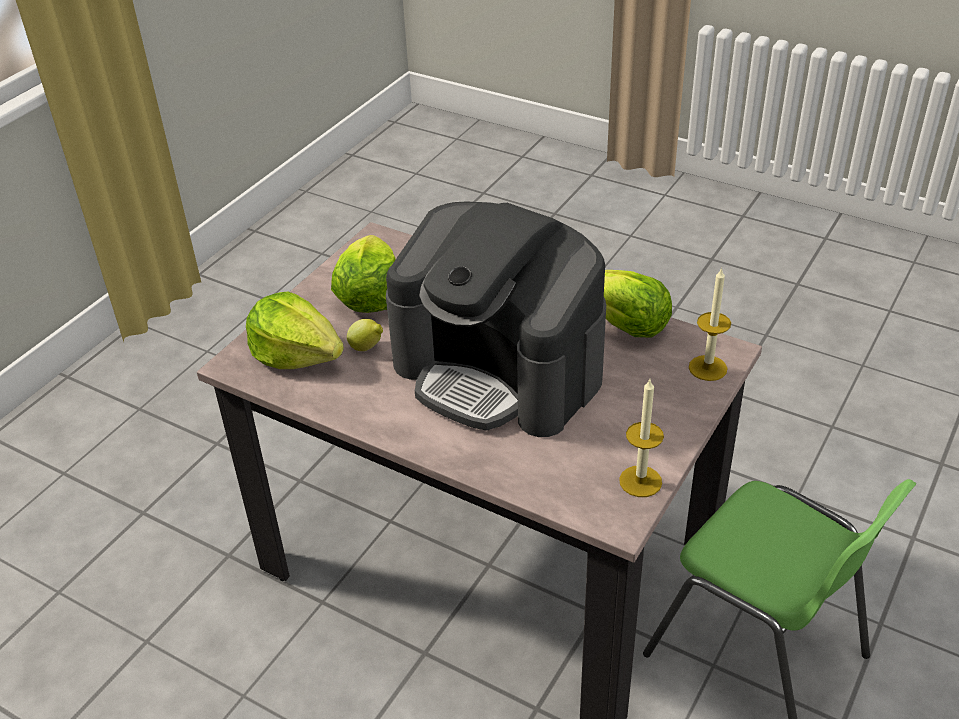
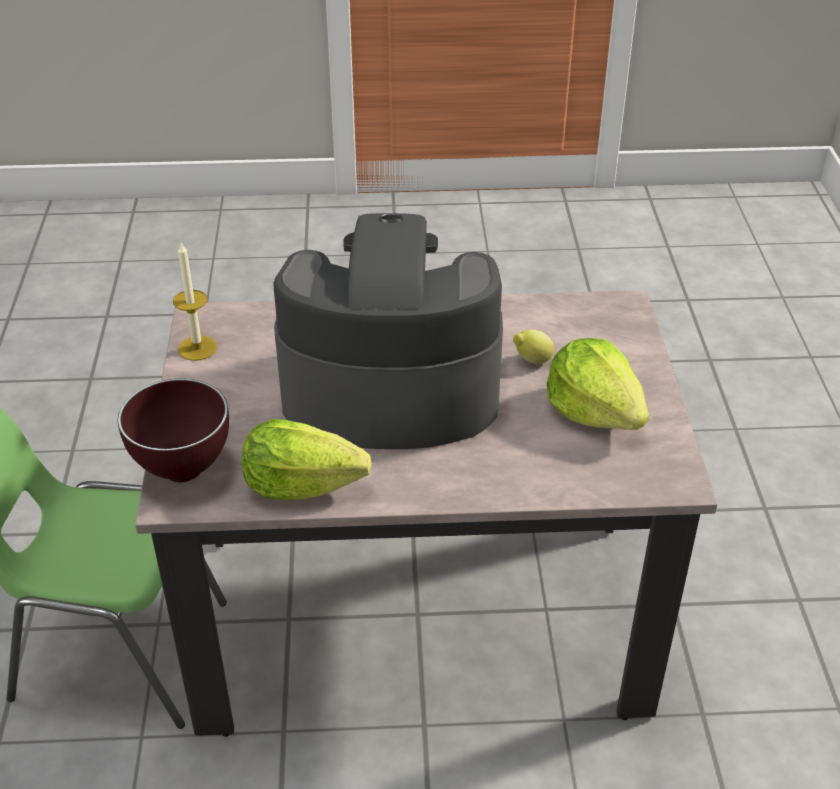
camera: 145 degrees right, 0 degrees up
(297, 355) = (584, 331): lettuce -> none
(707, 368) = (184, 472): candle -> brown bowl

